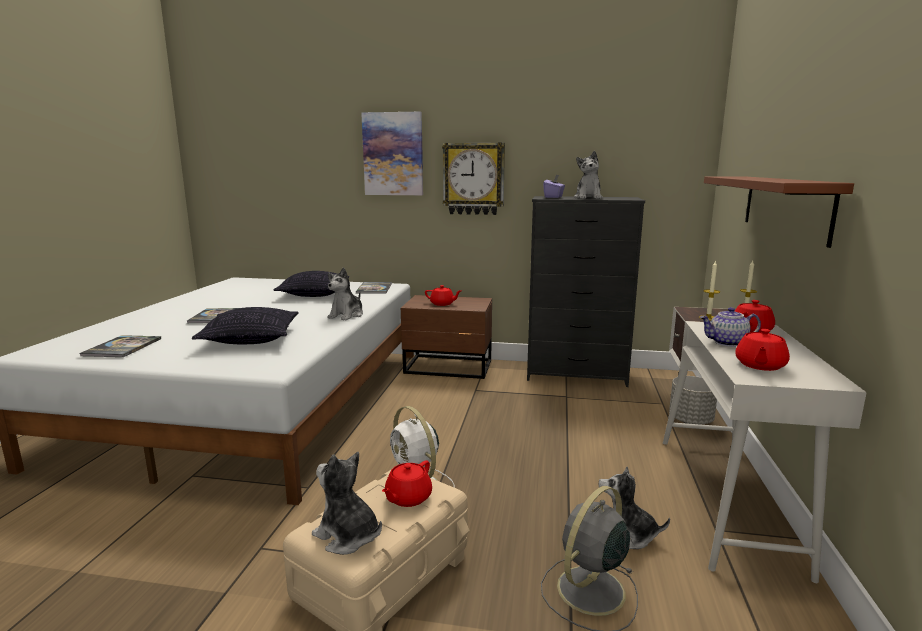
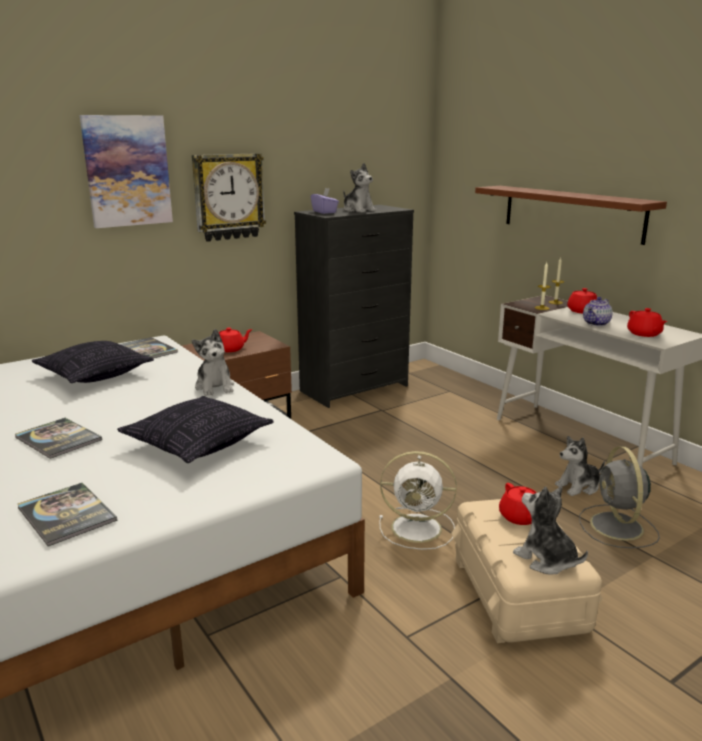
camera: 45 degrees left, 5 degrees up
(348, 536) = (546, 559): plush toy -> plush toy turned 60 degrees clockwise
(691, 421) = (485, 397): grey planter -> none

